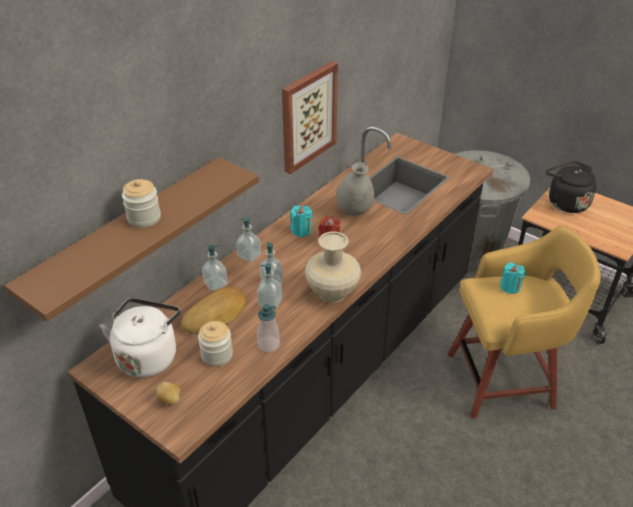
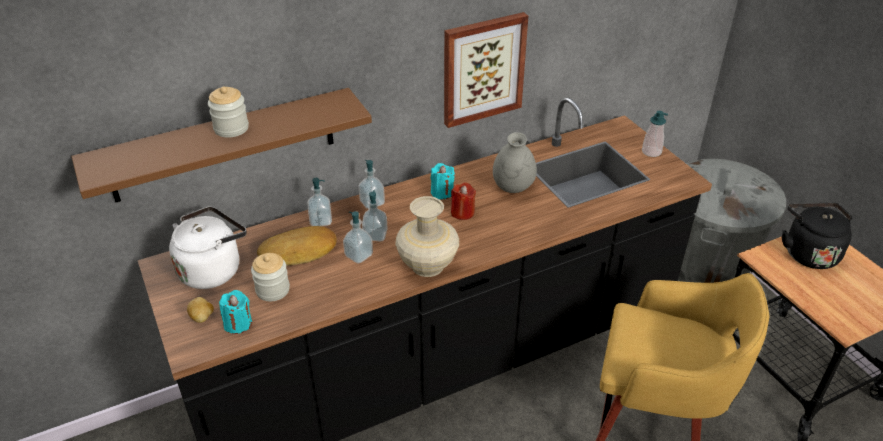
camera: 25 degrees right, 0 degrees up
(268, 344) = (327, 296): soap dispenser -> soap dispenser (651, 152)
(510, 287) = (665, 328): turquoise candle -> turquoise candle (238, 323)

